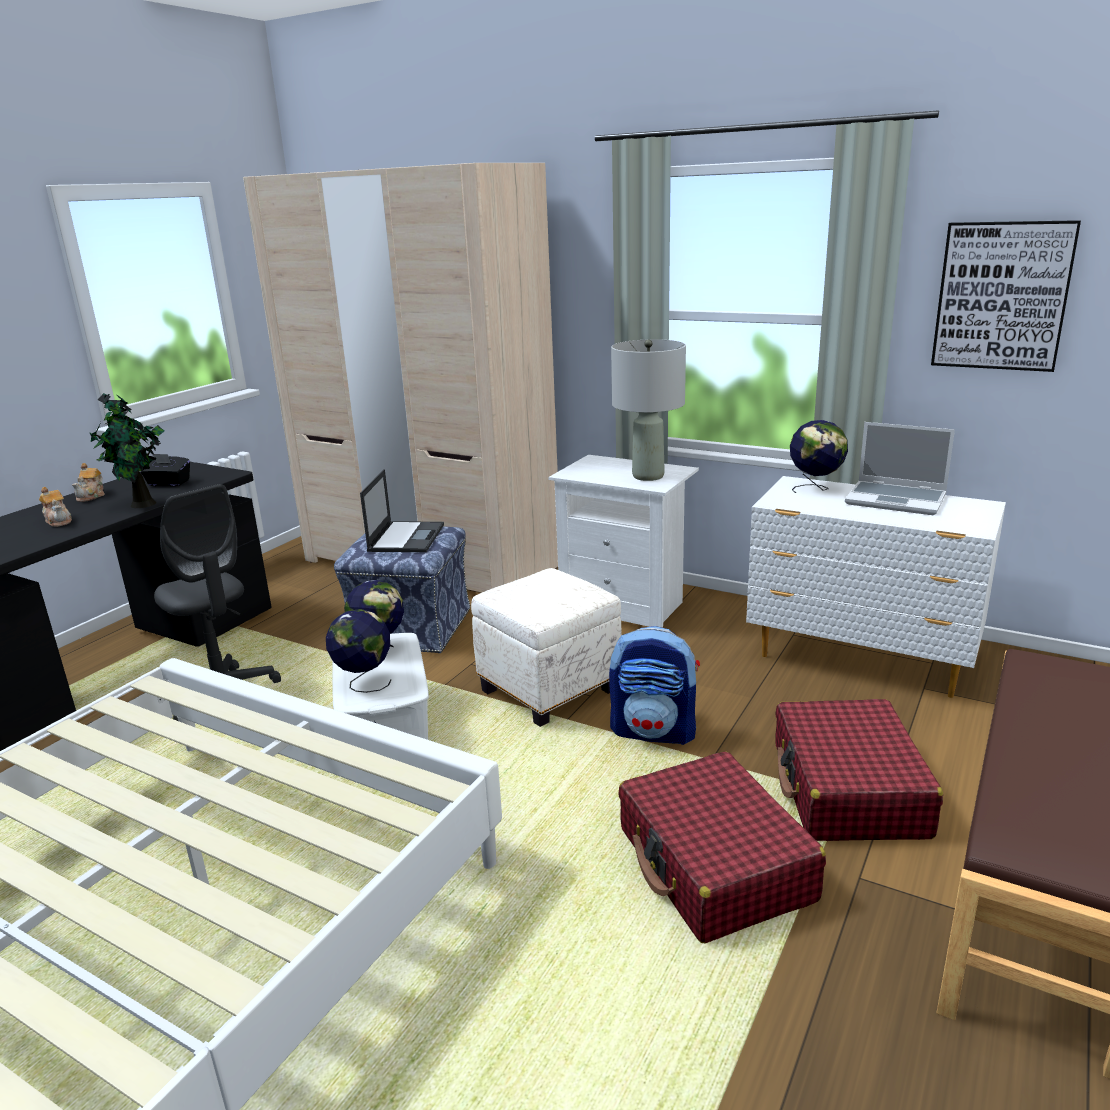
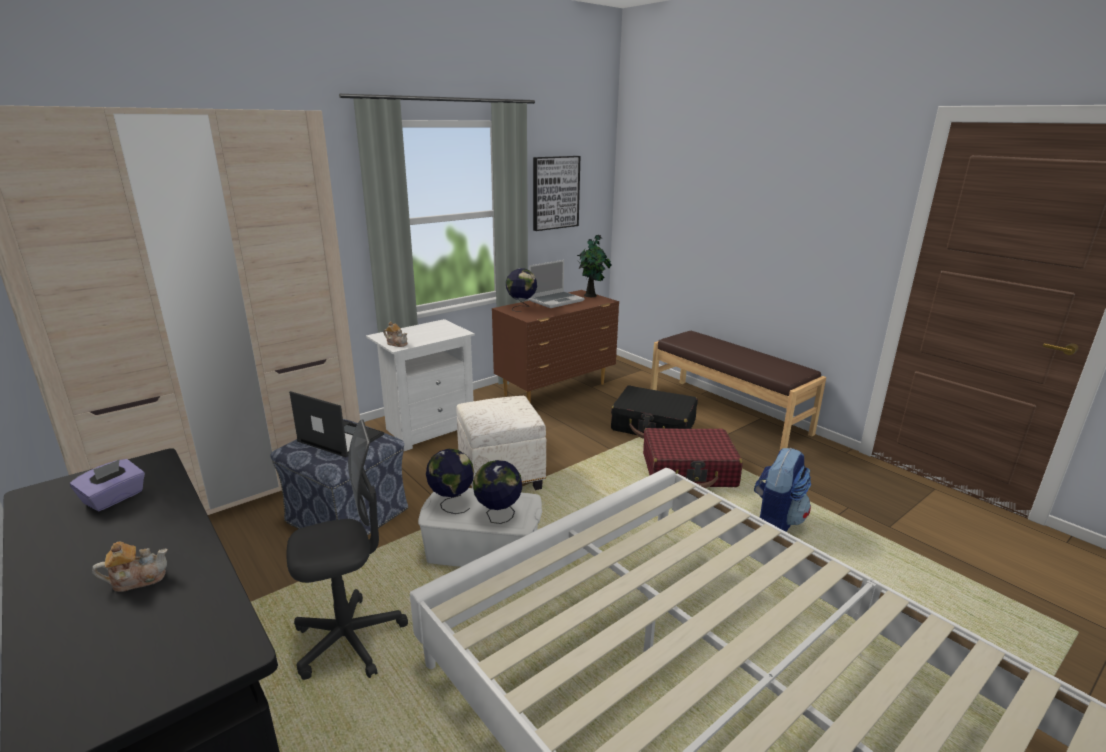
camera: 70 degrees left, 0 degrees up
(92, 496) = (60, 557): teapot -> teapot (397, 343)
(142, 505) = (178, 515): potted plant -> potted plant (591, 295)
(168, 483) = (114, 498): black tissue box -> purple tissue box
(647, 476) = (439, 331): grey table lamp -> none
(654, 731) = (574, 456): backpack -> backpack (776, 521)
(848, 790) = (653, 426): red suitcase -> black suitcase
(862, 660) = (556, 390): white dresser -> brown dresser

